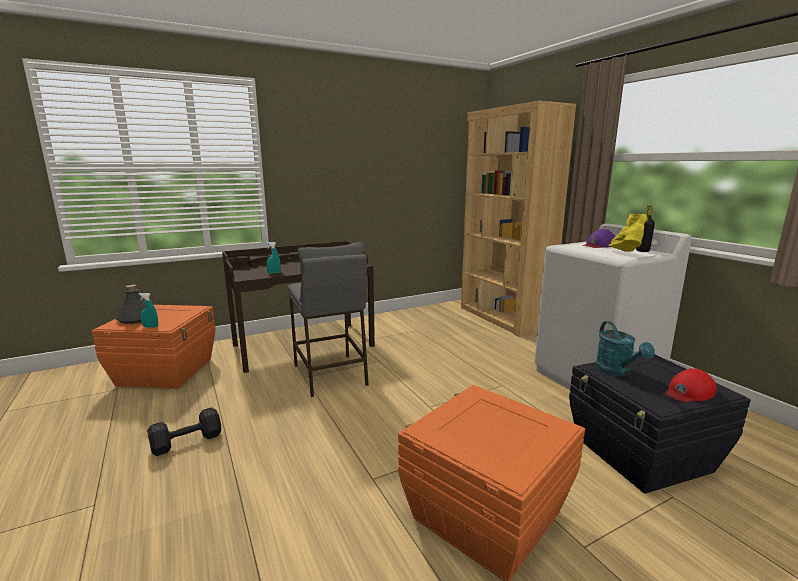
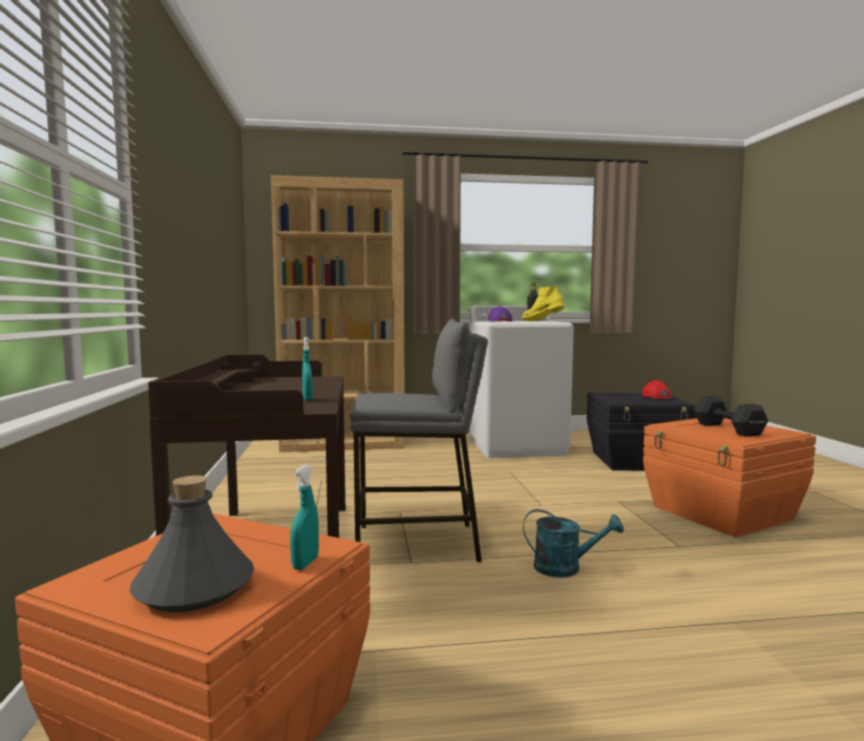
camera: 70 degrees left, 10 degrees down
(185, 442) = (591, 676): black dumbbell -> black dumbbell (729, 429)
(617, 371) = (624, 400): turquoise watering can -> turquoise watering can (566, 568)

